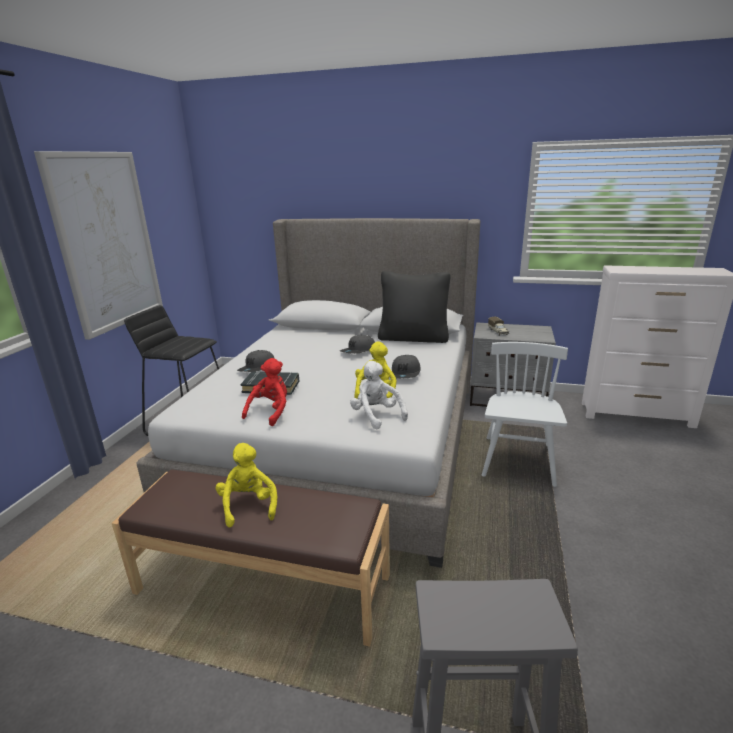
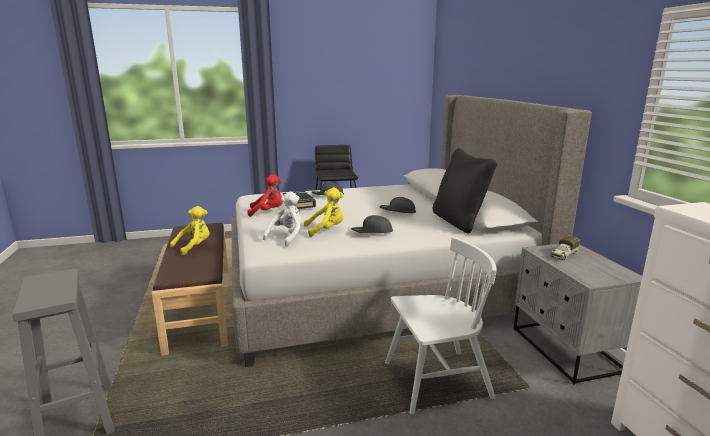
camera: 60 degrees right, 5 degrees down
(107, 242) = (328, 95): picture -> none

